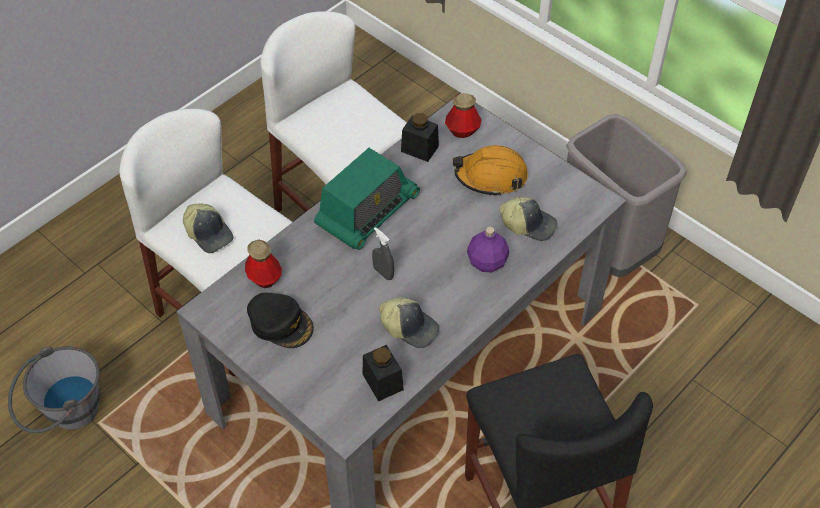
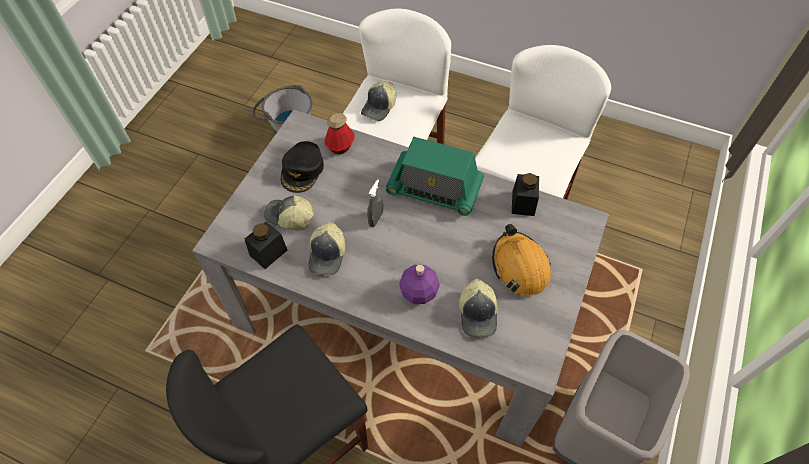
camera: 70 degrees right, 5 degrees up
(343, 351) = (289, 217): none -> cap
(462, 131) = (563, 228): bottle -> none

